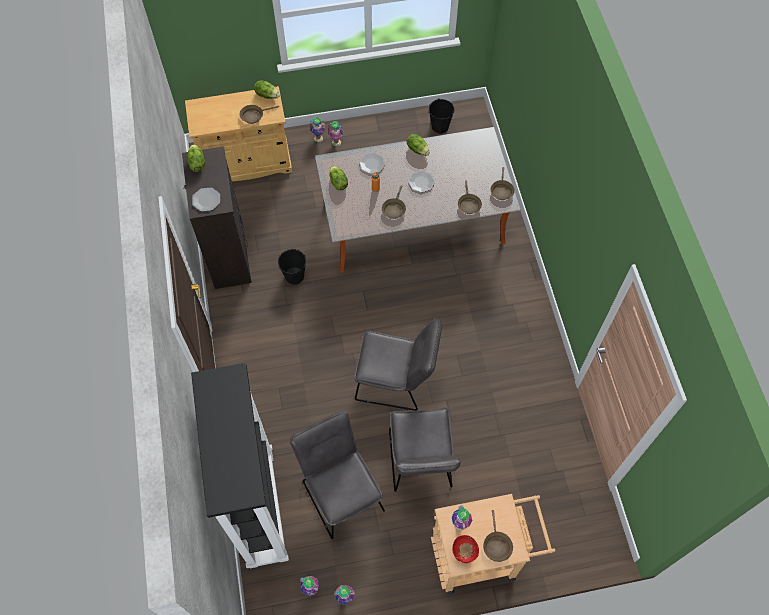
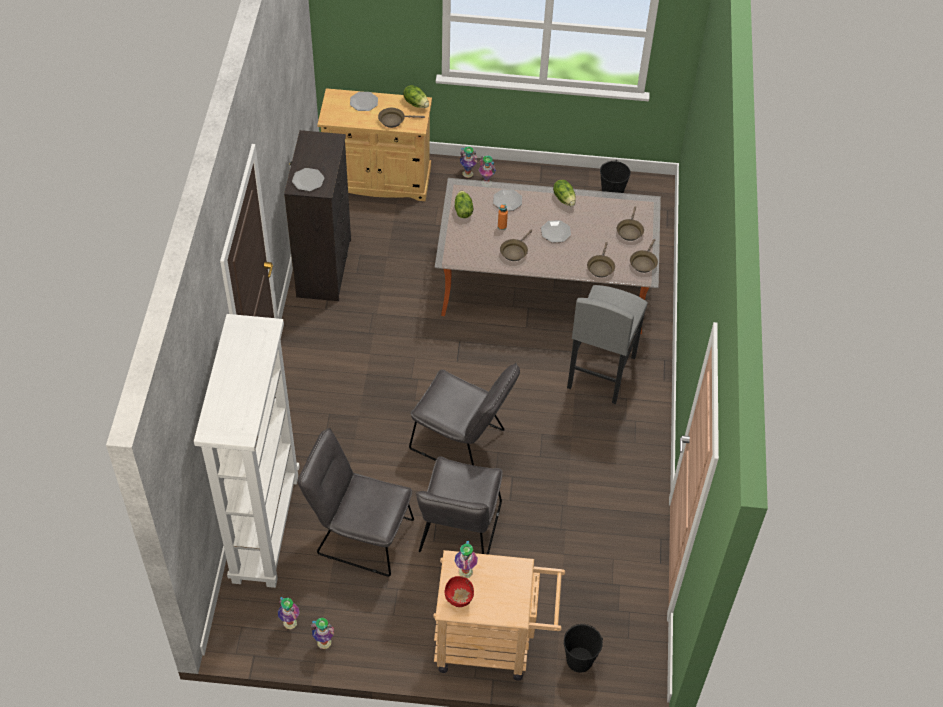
camera: 15 degrees right, 10 degrees down
(197, 163) = (311, 144): lettuce -> none
(222, 105) = (364, 102): none -> plate
(260, 507) = (265, 527): black bookcase -> white bookcase
(294, 276) = (388, 306): black bucket -> black bucket (579, 660)
(340, 490) = (359, 535): grey chair -> grey chair turned 60 degrees counterclockwise
(484, 286) = (600, 372): none -> grey stool
(496, 544) = (497, 602): brown frying pan -> brown frying pan (629, 231)

